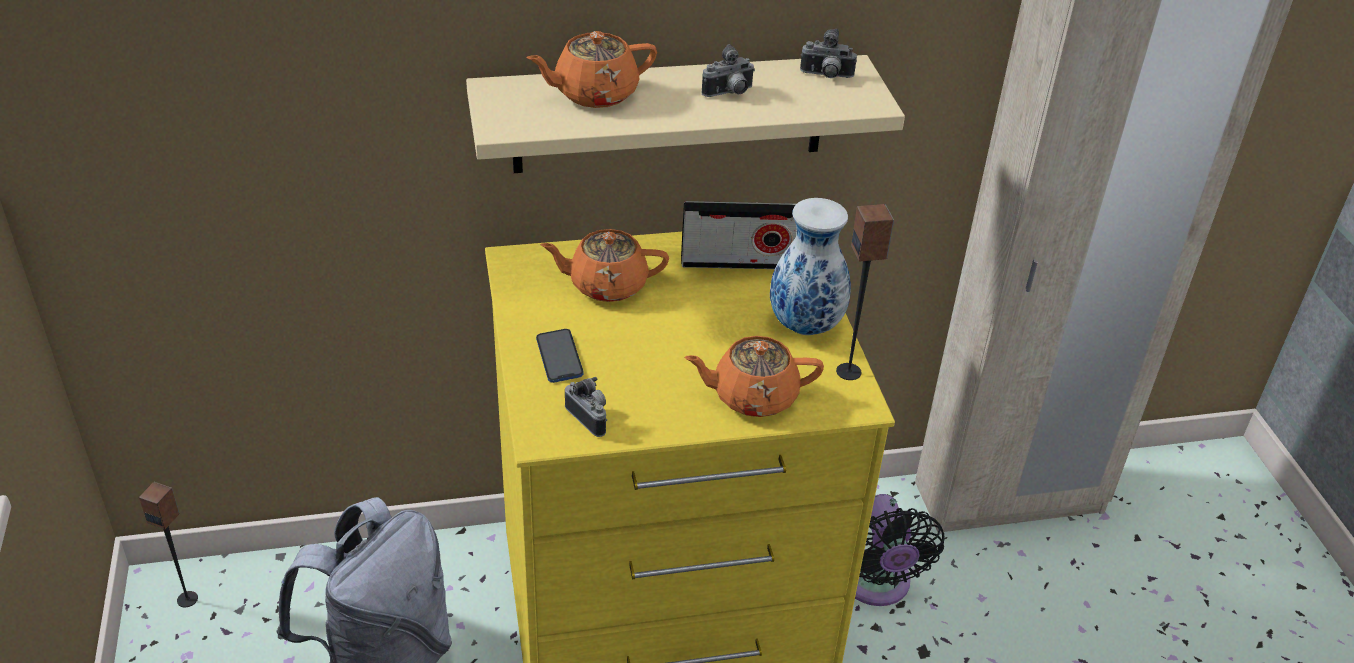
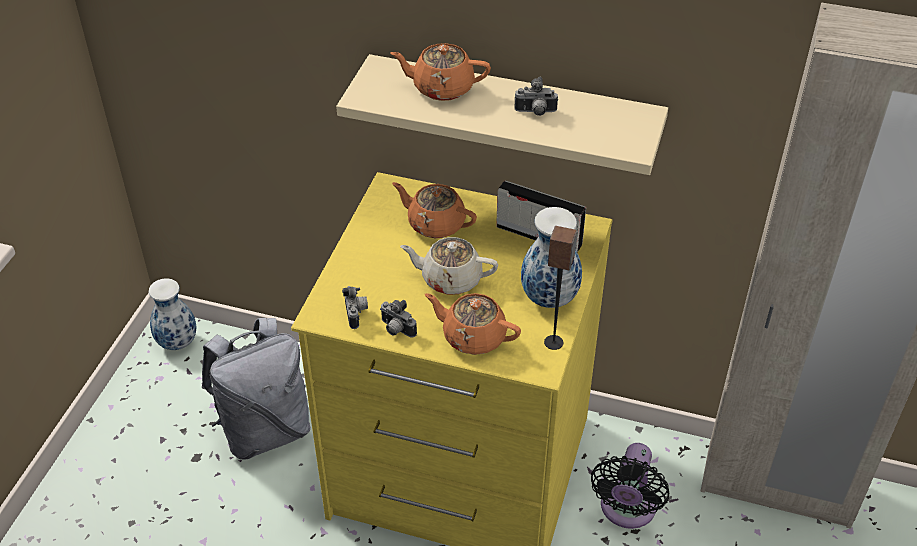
camera: 30 degrees right, 5 degrees up
(187, 599) = (178, 342): speaker -> vase
(559, 357) = (367, 265): phone -> none
(674, 341) = (450, 279): none -> beige teapot
(826, 76) = (619, 117): camera -> camera (396, 330)

